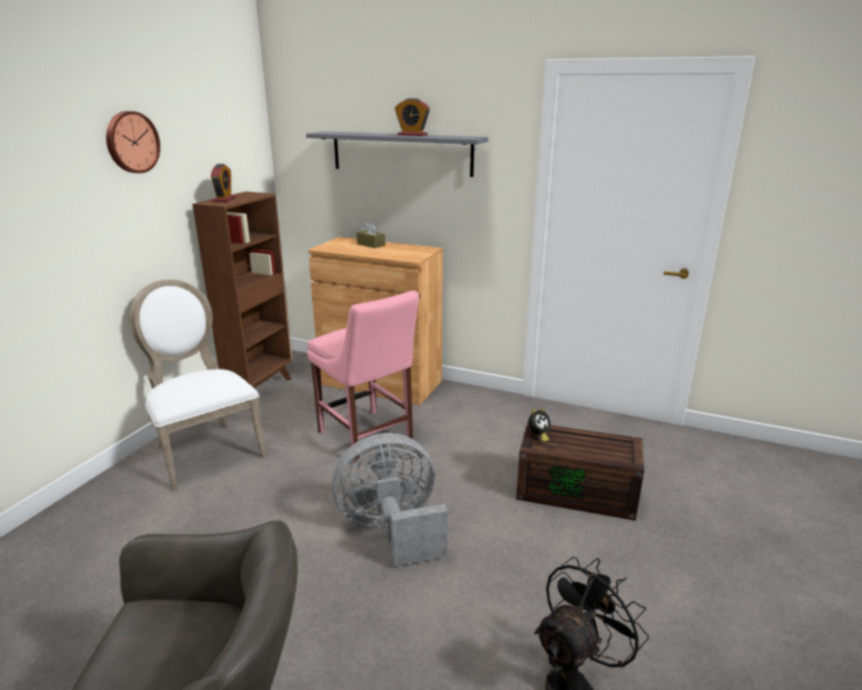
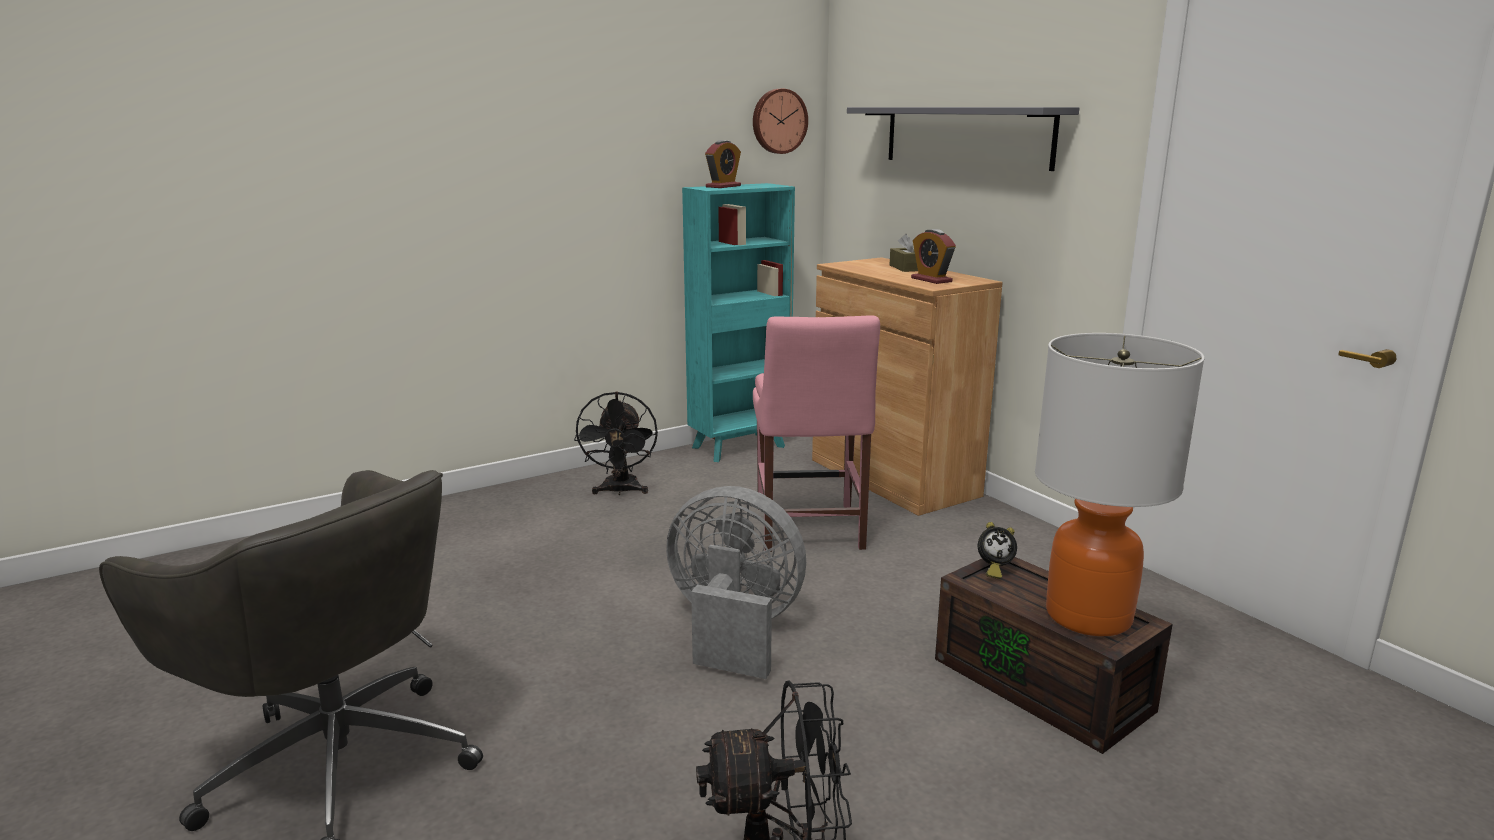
camera: 35 degrees right, 5 degrees down
(131, 142) = (615, 105): wall clock -> wall clock (778, 121)
(205, 451) = (620, 491): white chair -> black fan
(261, 387) = (740, 447): brown bookcase -> turquoise bookcase
(412, 135) = (973, 106): alarm clock -> alarm clock (931, 280)
(607, 448) = (1089, 616): none -> table lamp

